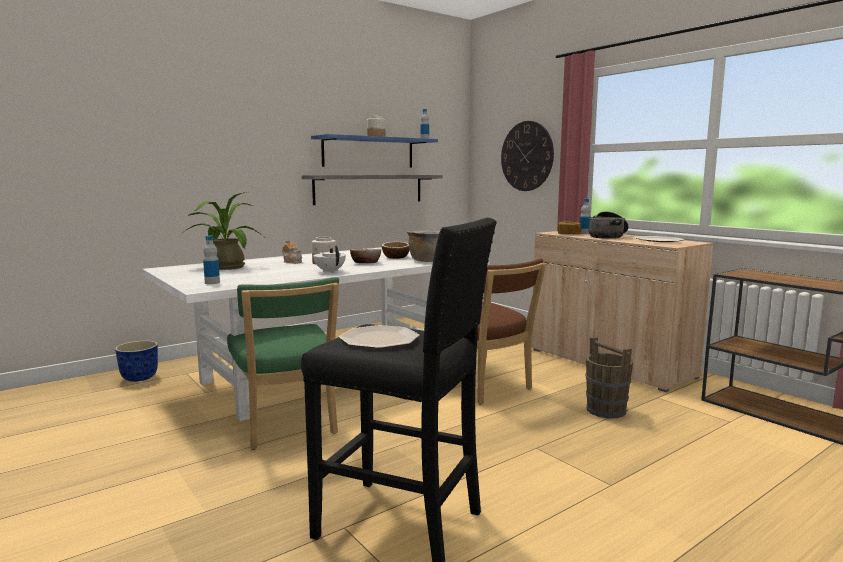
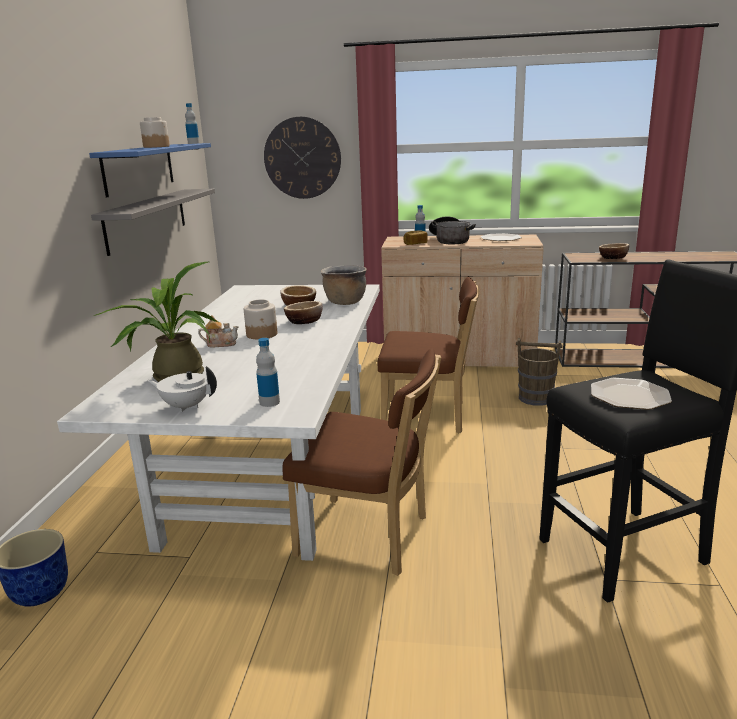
camera: 45 degrees left, 10 degrees up
(286, 426) = (369, 537): green chair -> brown chair
(330, 271) = (320, 343): white teapot -> white teapot (186, 406)
(783, 279) = (613, 258): none -> bowl

